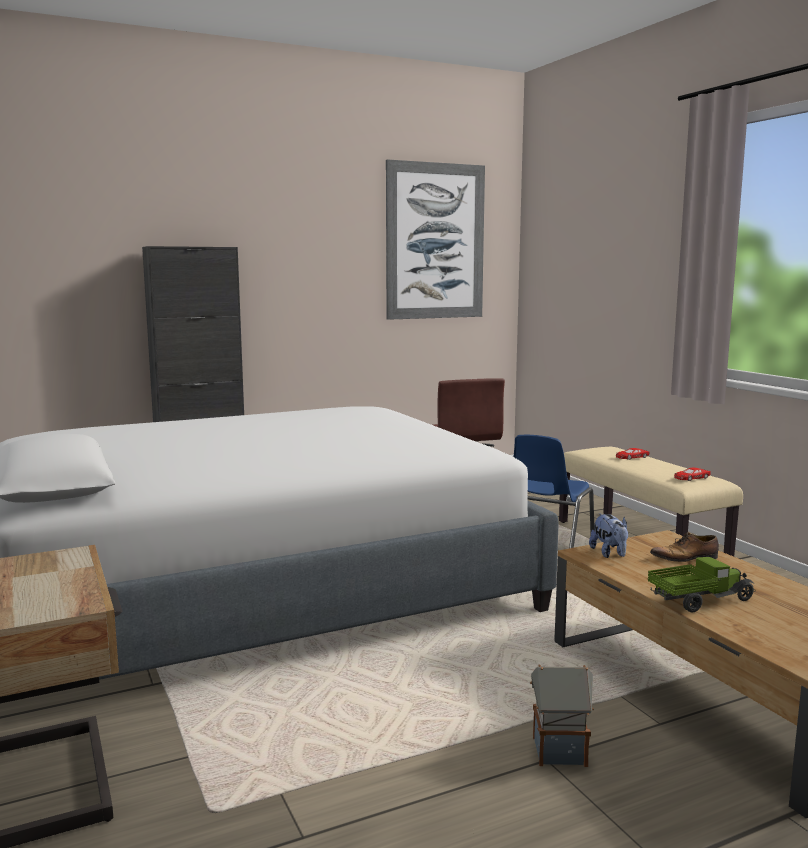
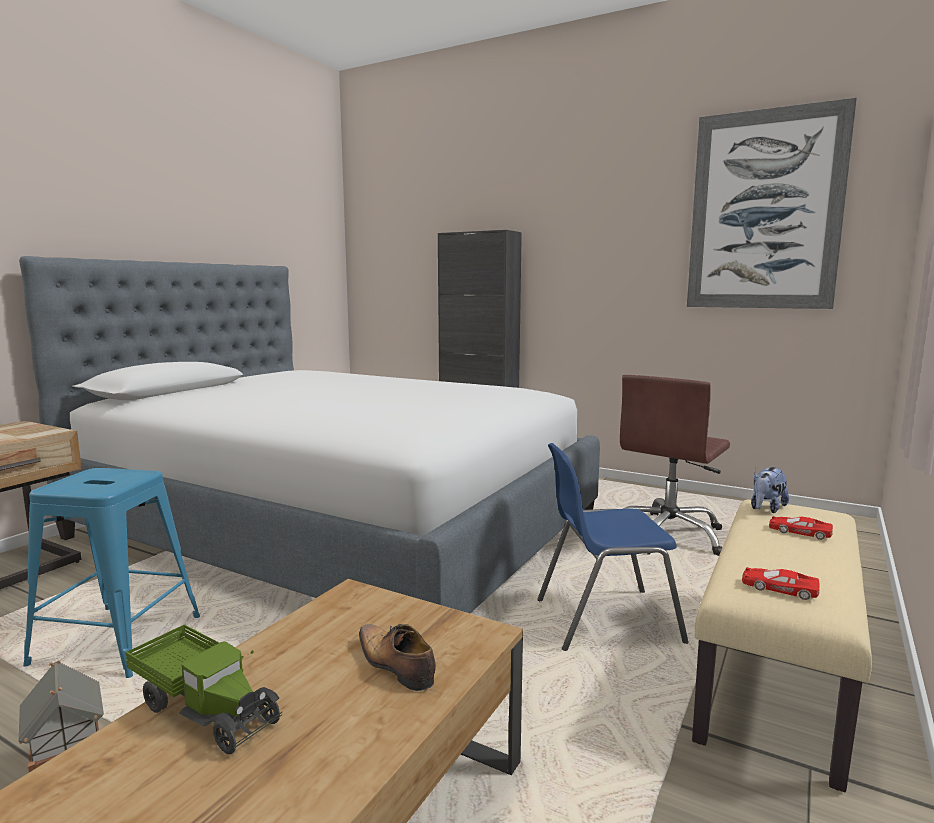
camera: 55 degrees right, 0 degrees up
(355, 719) = (119, 640): none -> blue stool
(610, 554) = (361, 609): plush toy -> plush toy (766, 509)

